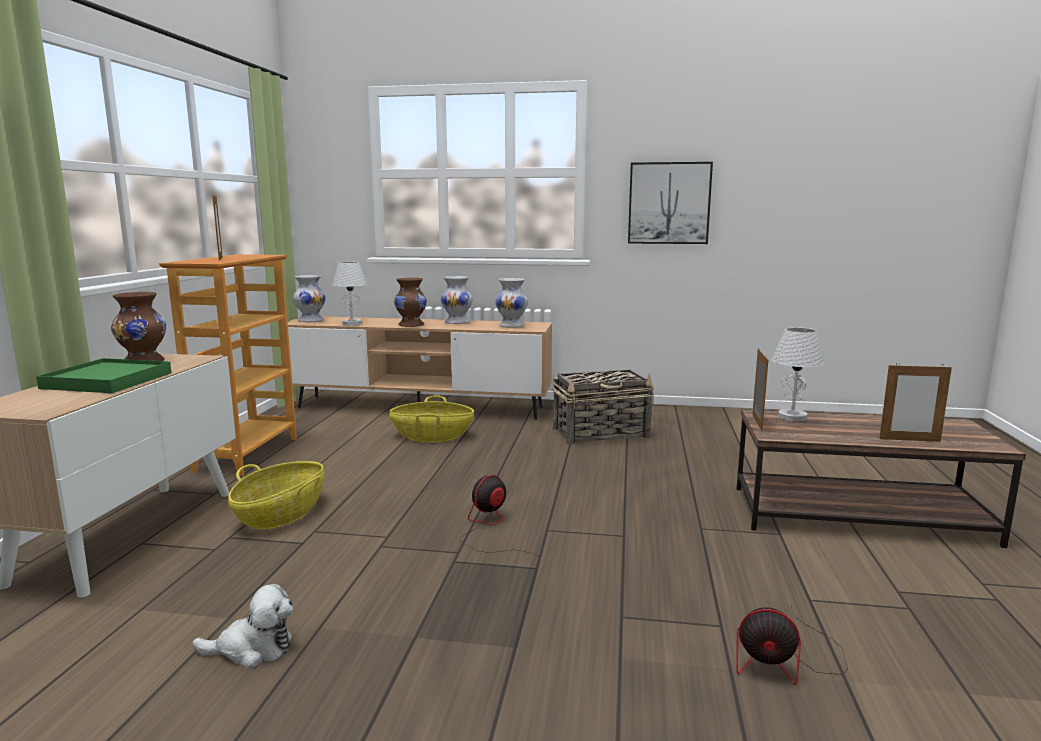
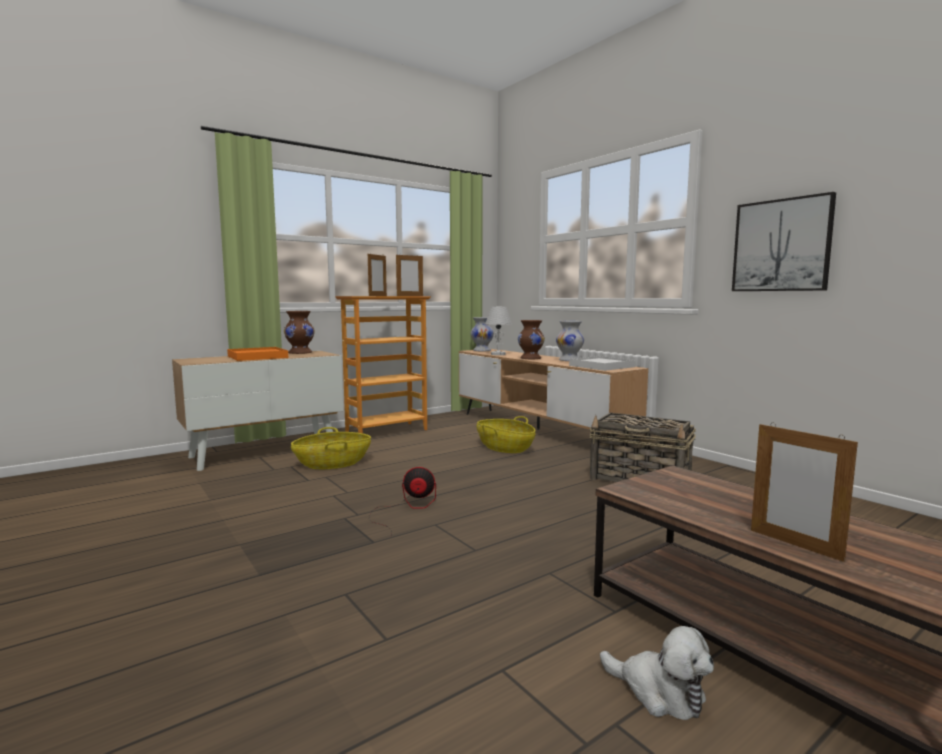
camera: 45 degrees right, 5 degrees down
(108, 381) = (257, 357): green tray -> orange tray
(253, 649) = (185, 516): plush toy -> plush toy (659, 692)
(512, 326) = (602, 366): white vase -> white tray
(757, 422) = (647, 477): picture frame -> picture frame (410, 296)
(785, 661) = (363, 691): fan -> none
(792, 417) = (707, 484): white table lamp -> none

